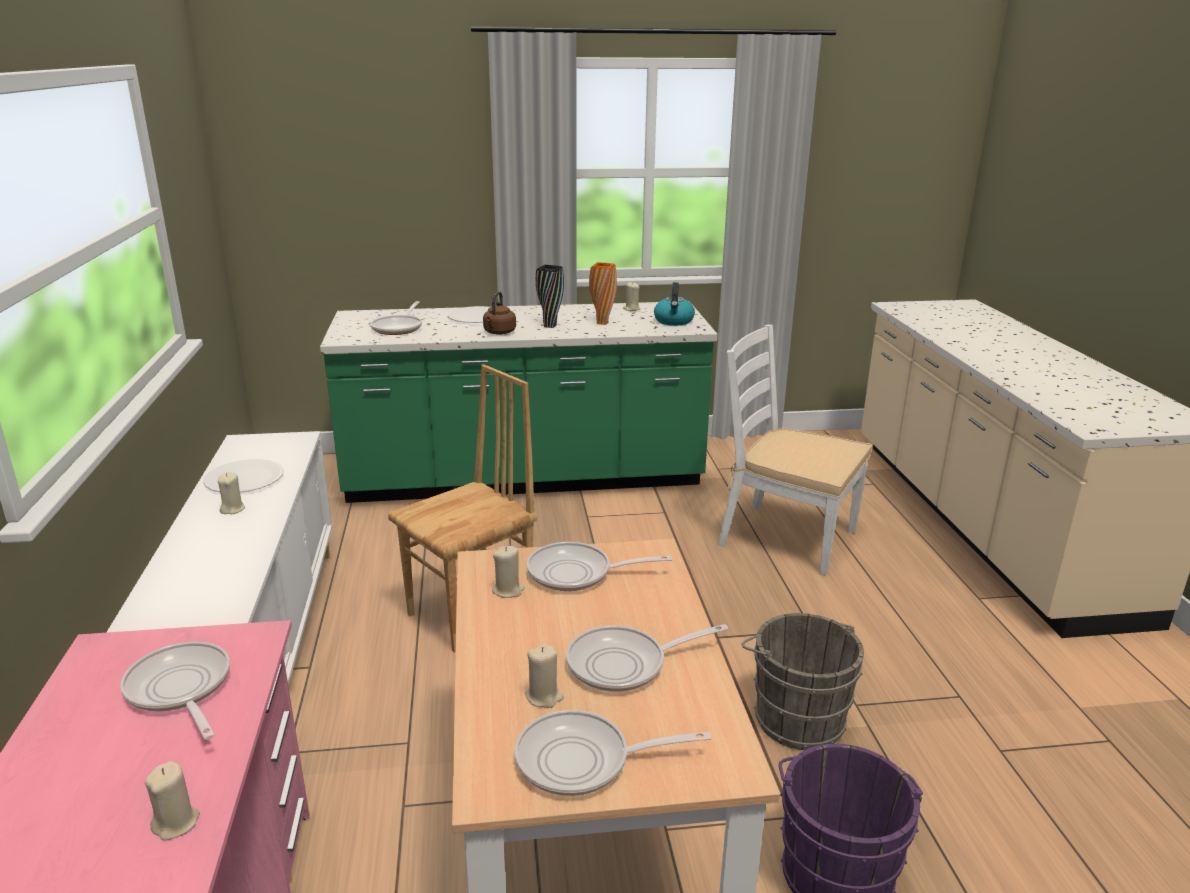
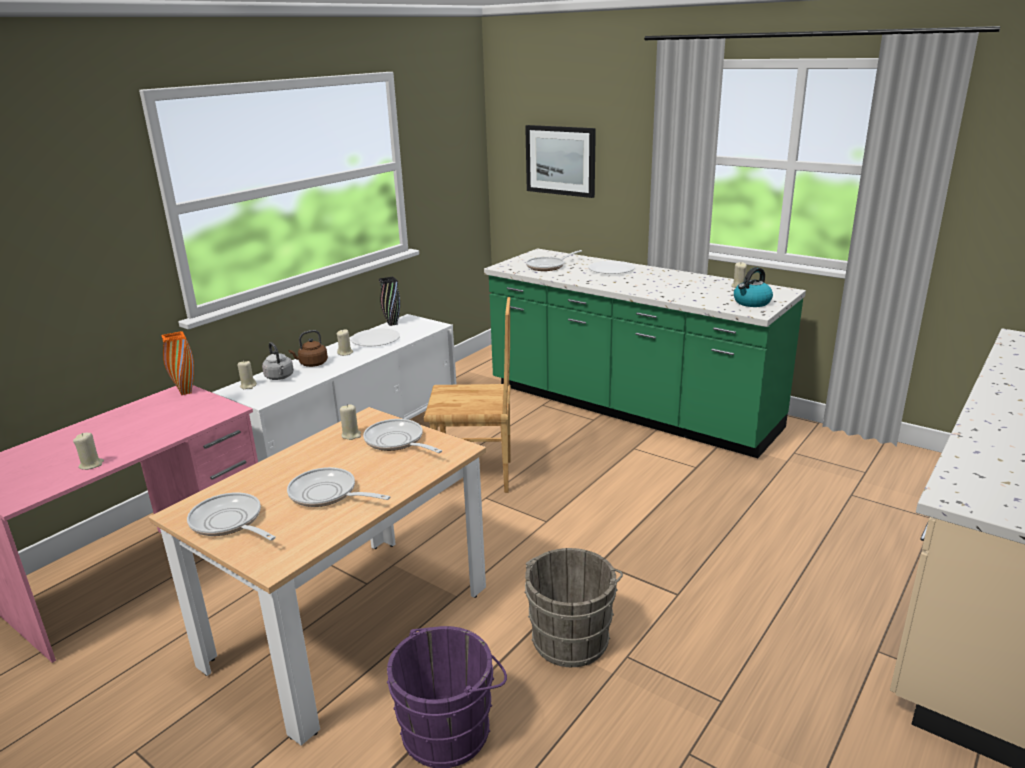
camera: 45 degrees right, 0 degrees up
(180, 690) = (172, 418): frying pan -> none
(189, 574) = (280, 377): none -> grey kettle
(347, 190) = (560, 160): none -> picture
(499, 333) = (602, 283): brown kettle -> brown kettle (312, 364)
(544, 697) = (269, 489): beige candle -> beige candle (248, 386)
(550, 326) = (647, 286): black vase -> black vase (392, 324)
(602, 323) = (690, 292): orange vase -> orange vase (185, 392)
(785, 537) = (767, 524): white chair -> none

